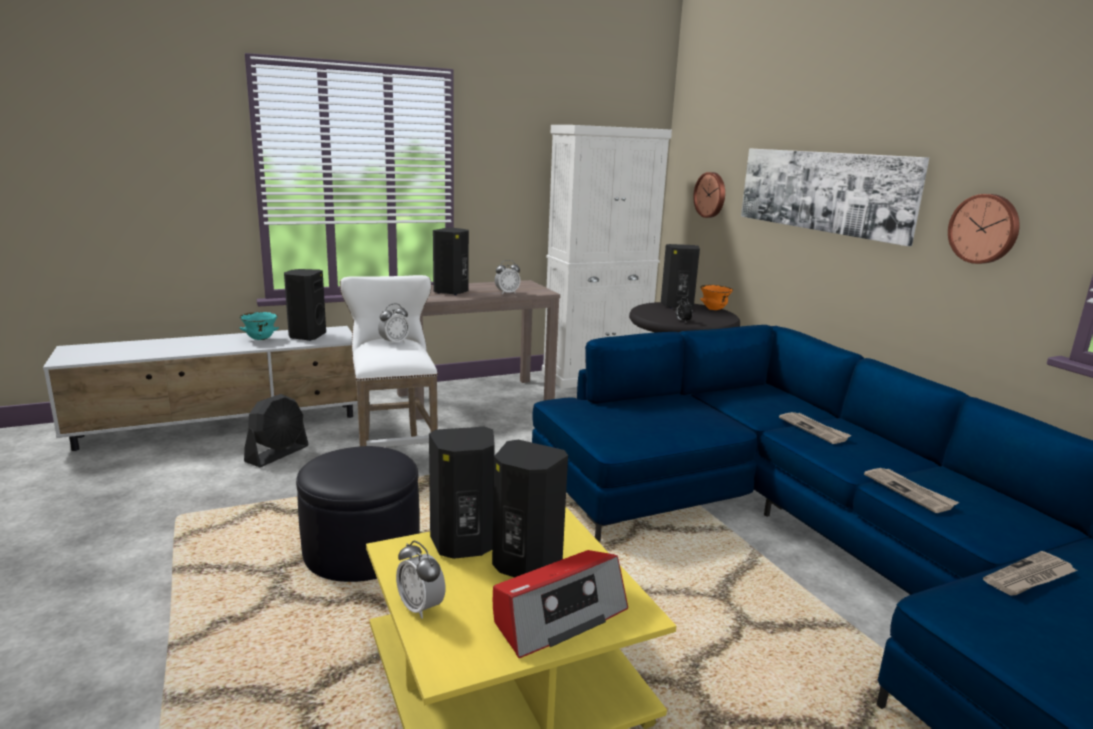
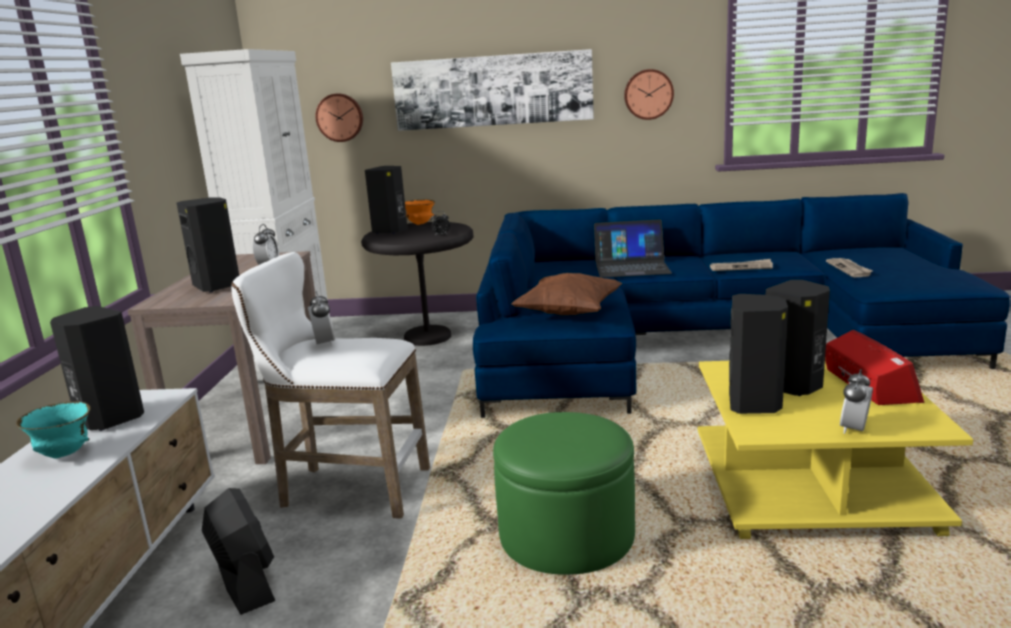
camera: 60 degrees left, 0 degrees up
(362, 549) = (566, 534): black ottoman -> green ottoman
(420, 607) = (854, 429): alarm clock -> alarm clock turned 135 degrees clockwise
(621, 422) = (568, 313): none -> brown pillow
(814, 429) = (631, 267): newspaper -> laptop

